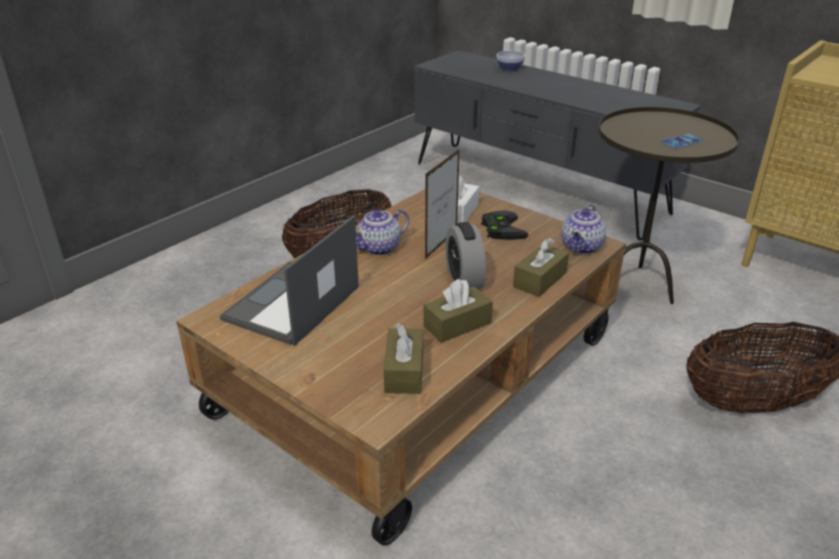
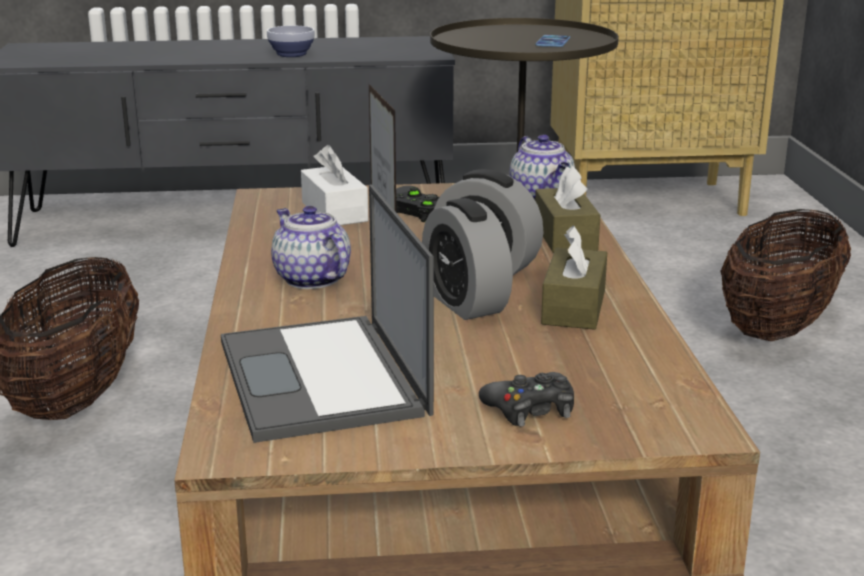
camera: 45 degrees left, 10 degrees down
(333, 367) = (530, 409): none -> black game controller
(378, 248) = (310, 279): teapot -> teapot turned 135 degrees clockwise
(404, 371) = (618, 372): brown tissue box -> none
(414, 295) = (465, 303): none -> alarm clock
(509, 68) = (136, 46): bowl -> bowl (290, 54)

